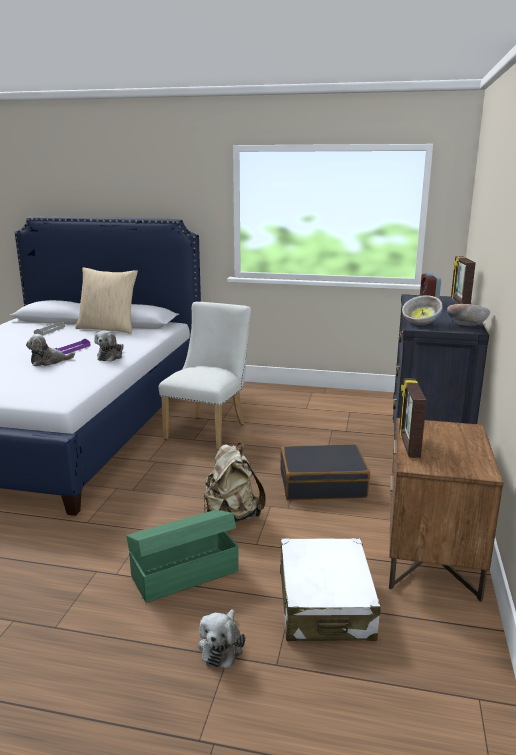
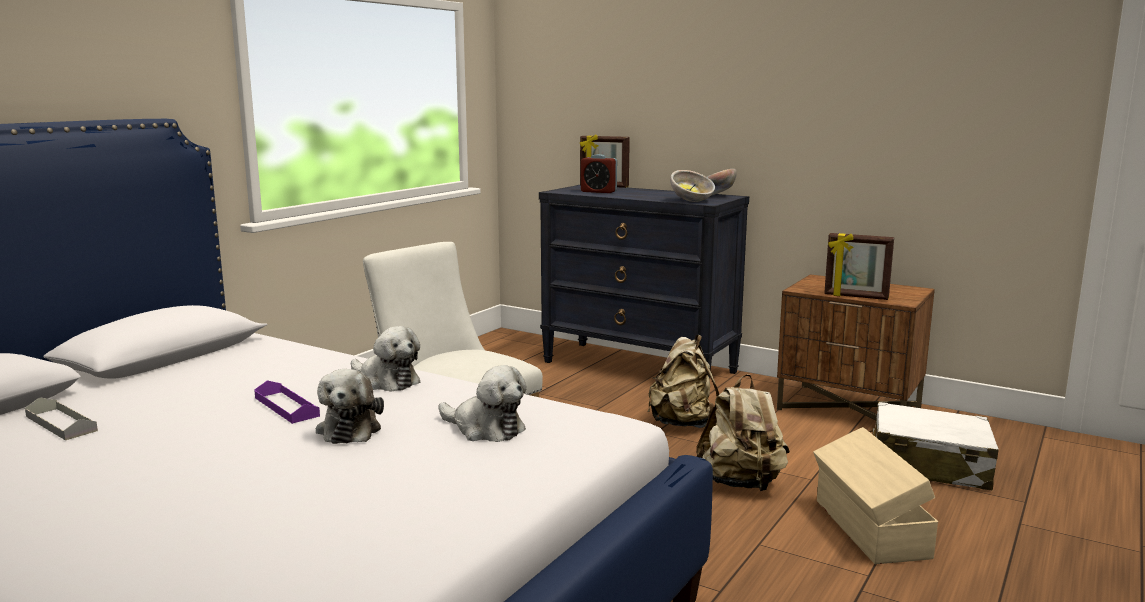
camera: 70 degrees left, 5 degrees down
(108, 328) = (161, 374): beige pillow -> none
(183, 573) = (869, 529): green storage box -> beige storage box
(222, 646) = (1005, 524): plush toy -> plush toy (485, 429)
(322, 484) = (683, 424): black suitcase -> beige backpack

